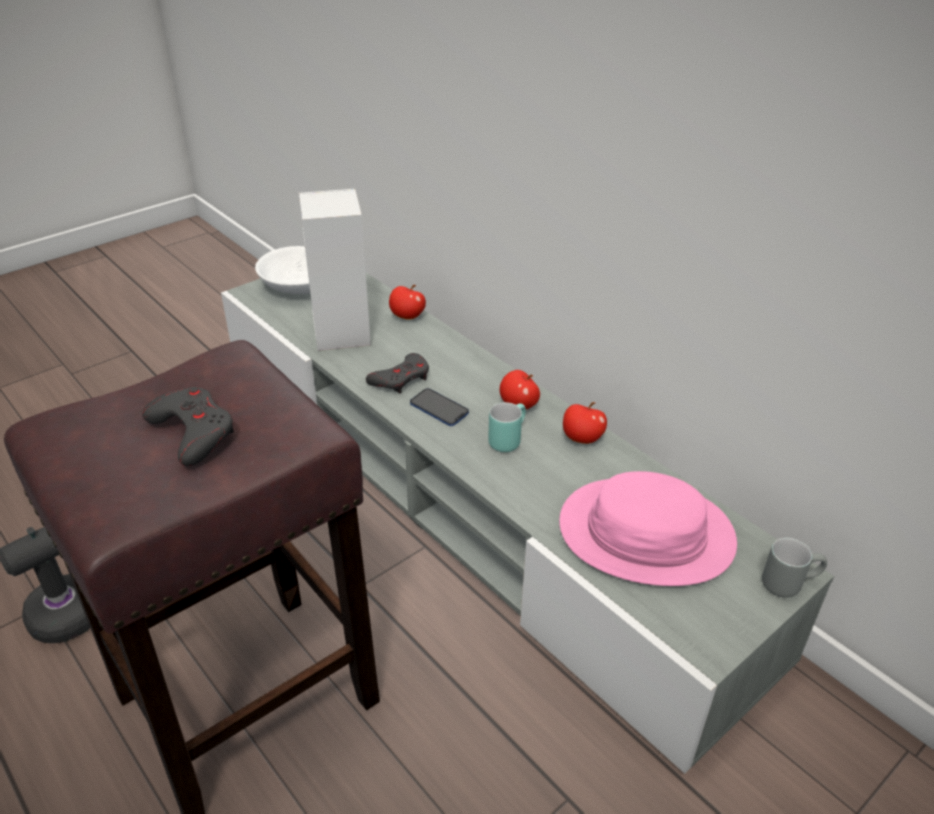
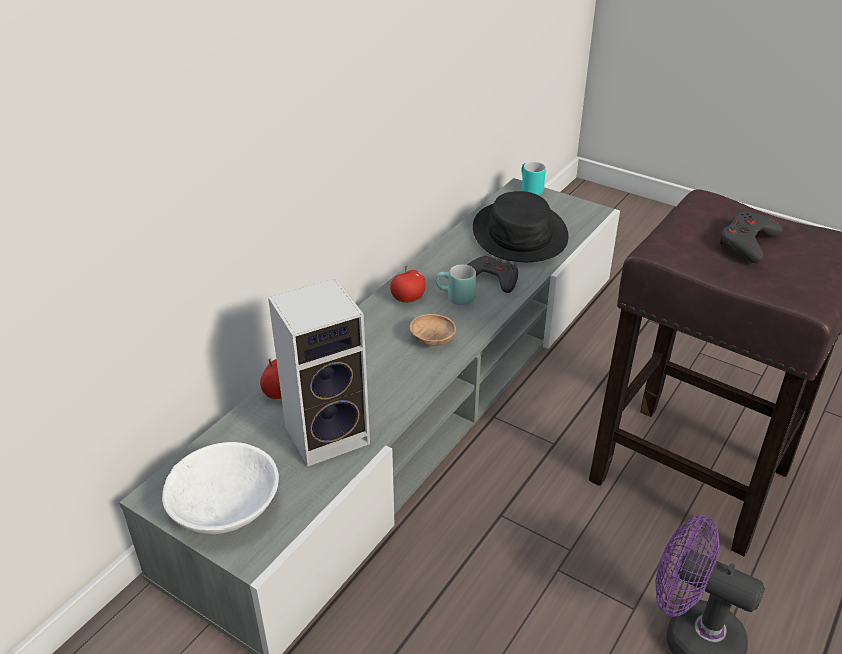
camera: 105 degrees left, 0 degrees up
(401, 378) = (397, 371): grey game controller -> grey game controller (492, 278)
(439, 408) = (432, 340): phone -> brown bowl
(582, 438) = (436, 265): apple -> none
(646, 534) = (520, 234): pink hat -> black hat
(788, 582) = (528, 189): grey mug -> turquoise mug

